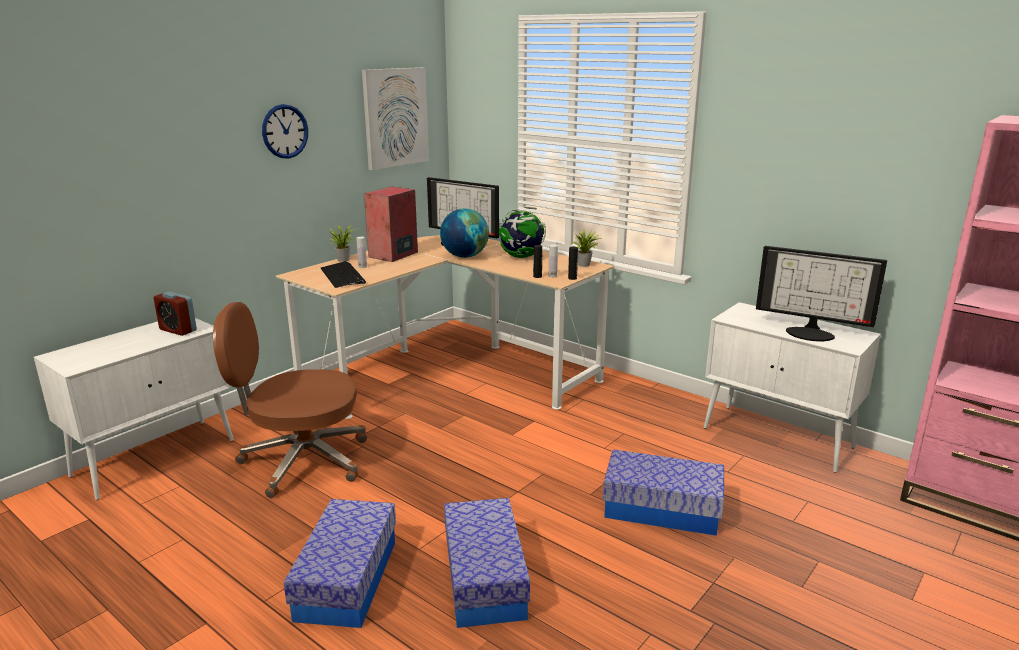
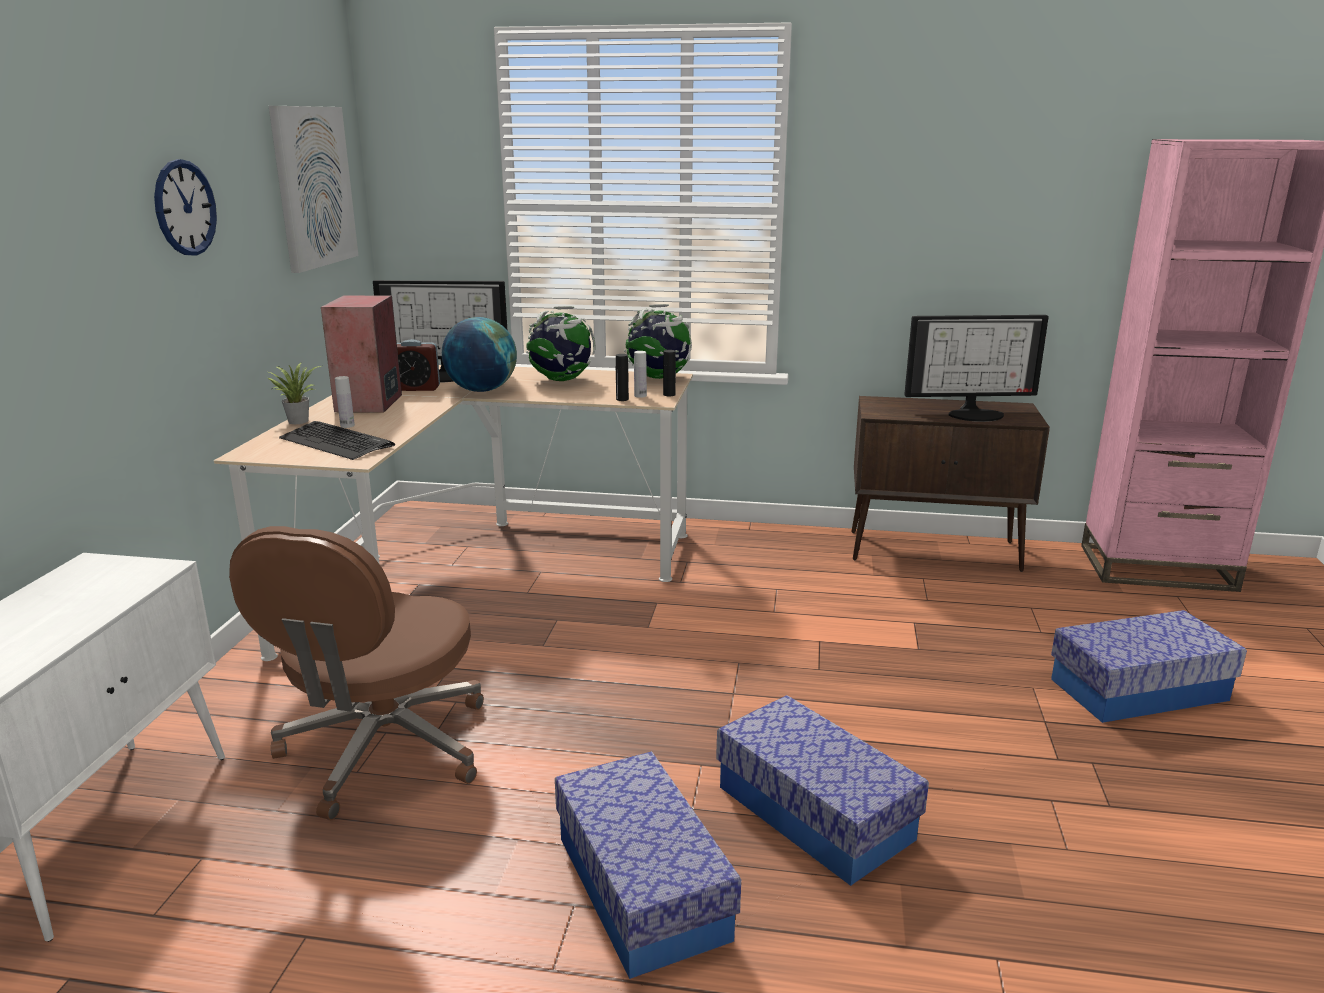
camera: 30 degrees left, 0 degrees up
(178, 330) = (113, 580): alarm clock -> alarm clock (416, 388)
(302, 461) = (383, 751): brown office chair -> brown office chair turned 45 degrees counterclockwise
(585, 265) = (658, 378): potted plant -> globe
(662, 509) = (910, 661): storage box -> storage box (1138, 689)
(778, 438) = (935, 551): white cabinet -> brown cabinet

